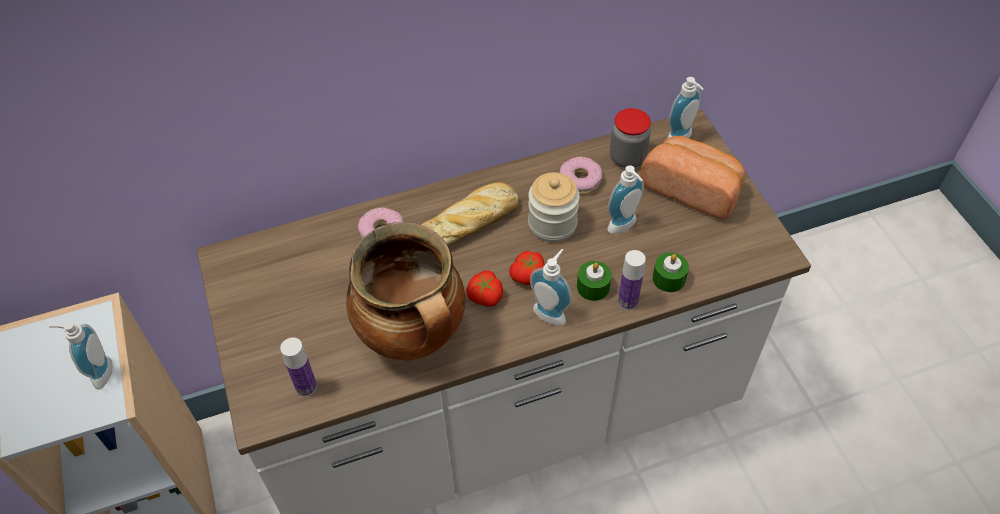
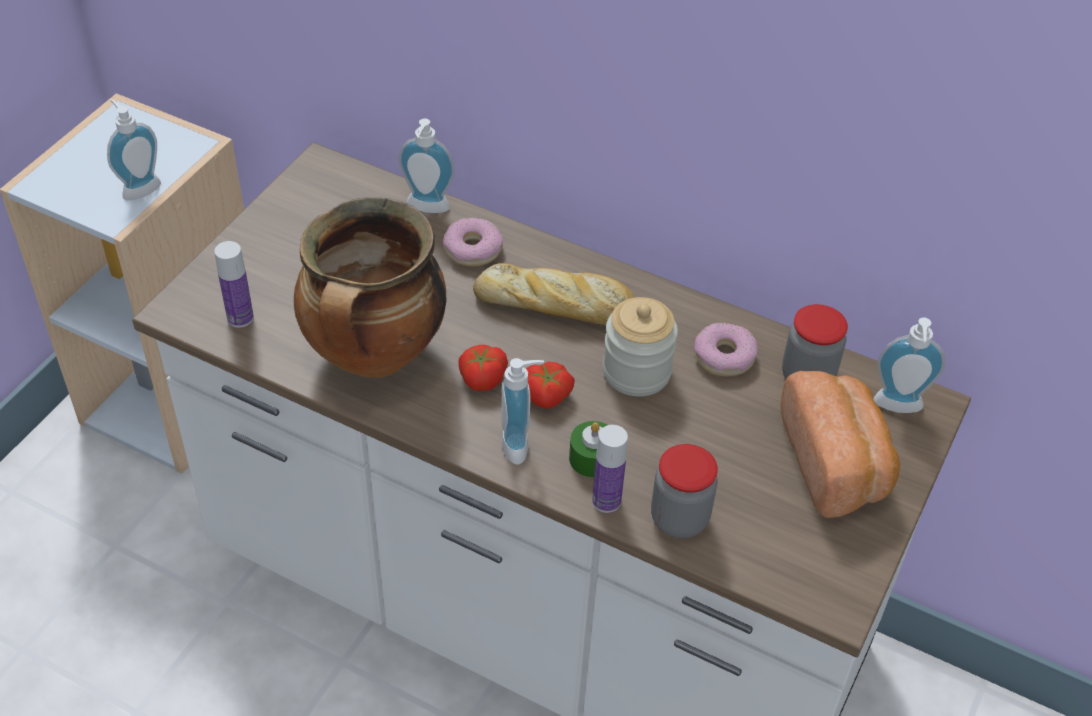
camera: 45 degrees right, 5 degrees down
(624, 227) = (705, 435): soap dispenser -> soap dispenser (426, 209)
(669, 278) = (679, 519): green candle -> jar

